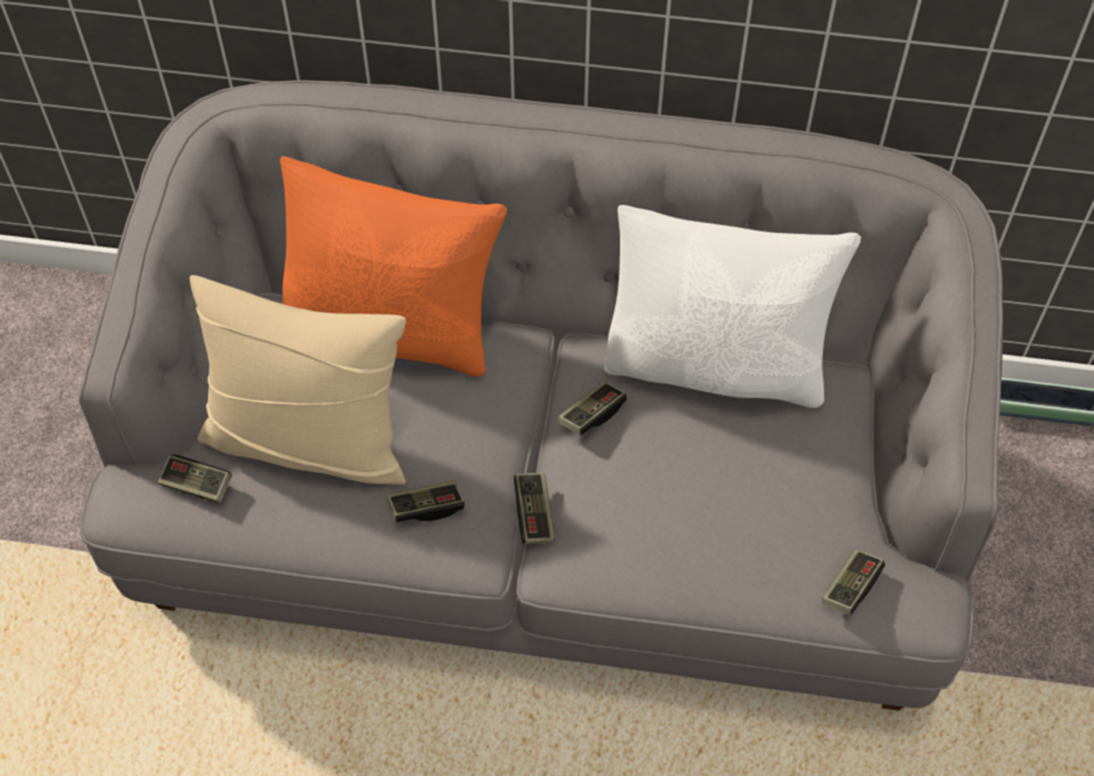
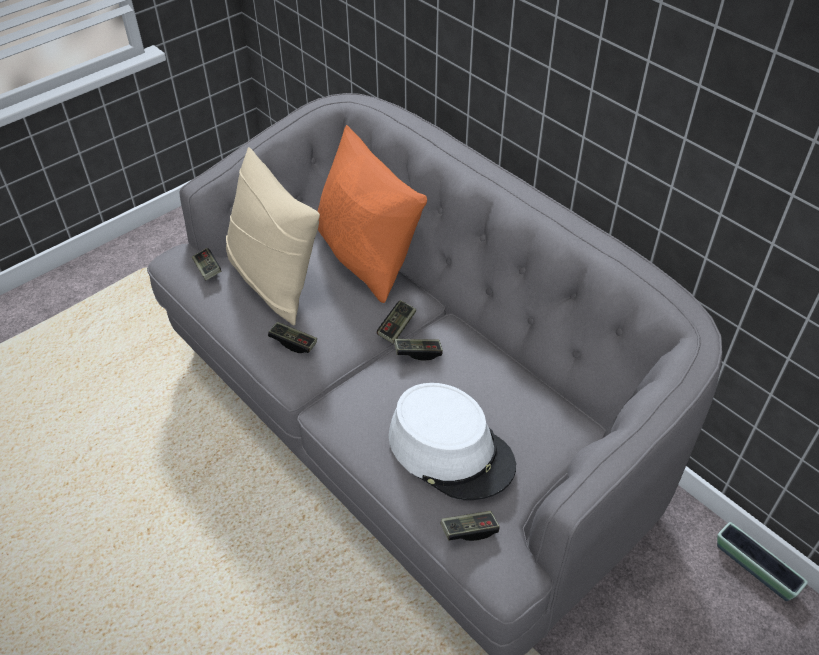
camera: 40 degrees right, 10 degrees down
(534, 514) = (342, 380): game controller -> game controller (397, 327)
(717, 364) = (512, 372): white pillow -> none
(749, 510) = (451, 450): none -> white hat

